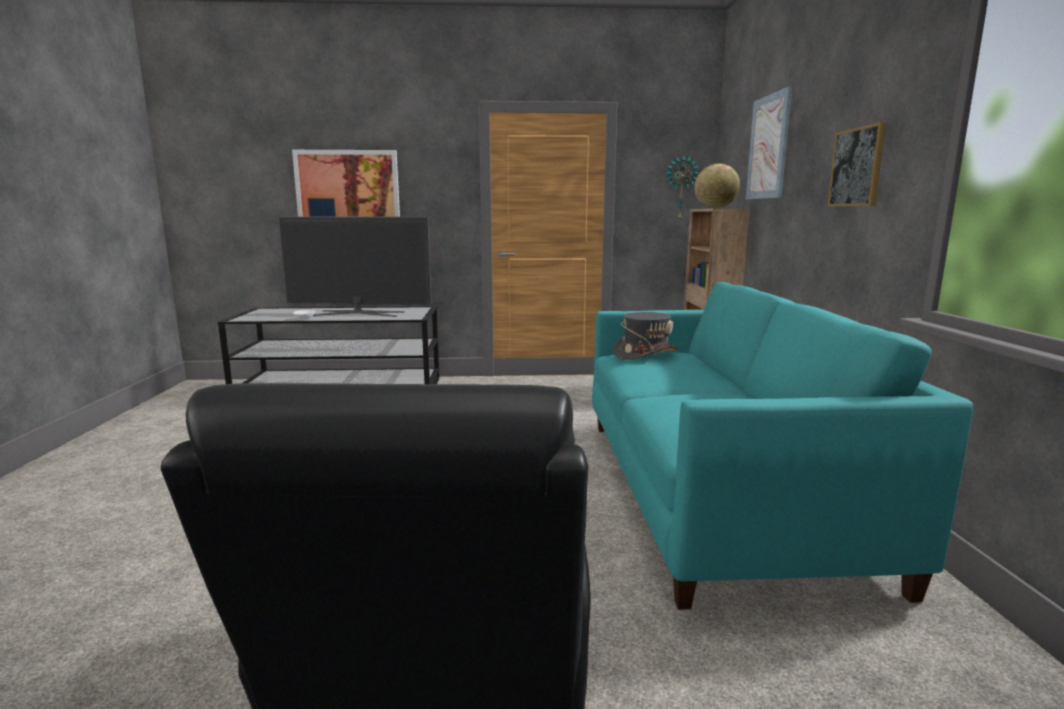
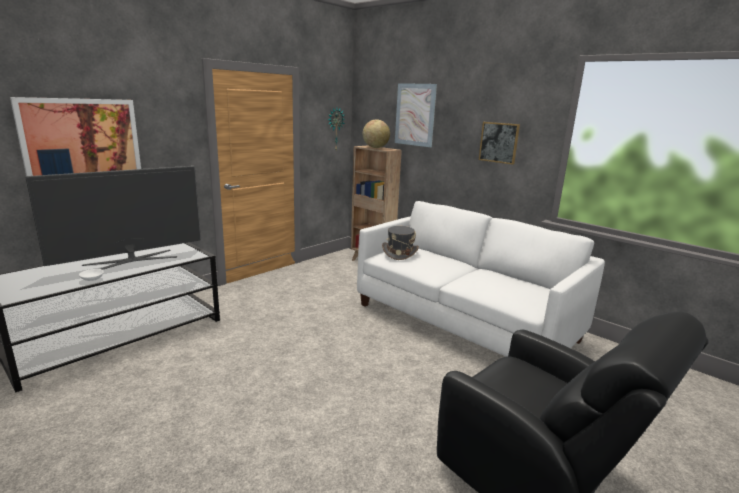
camera: 45 degrees left, 5 degrees up
(714, 491) = (464, 322): turquoise sofa -> white sofa

